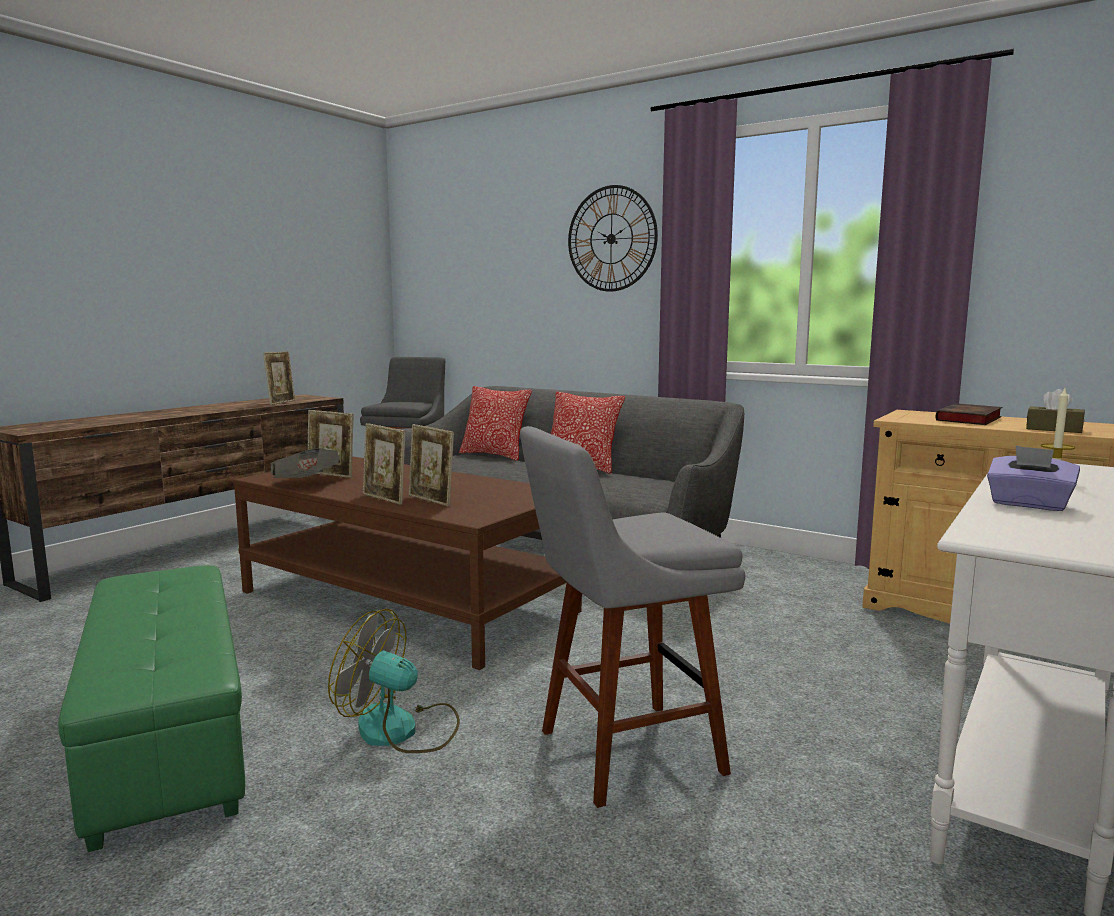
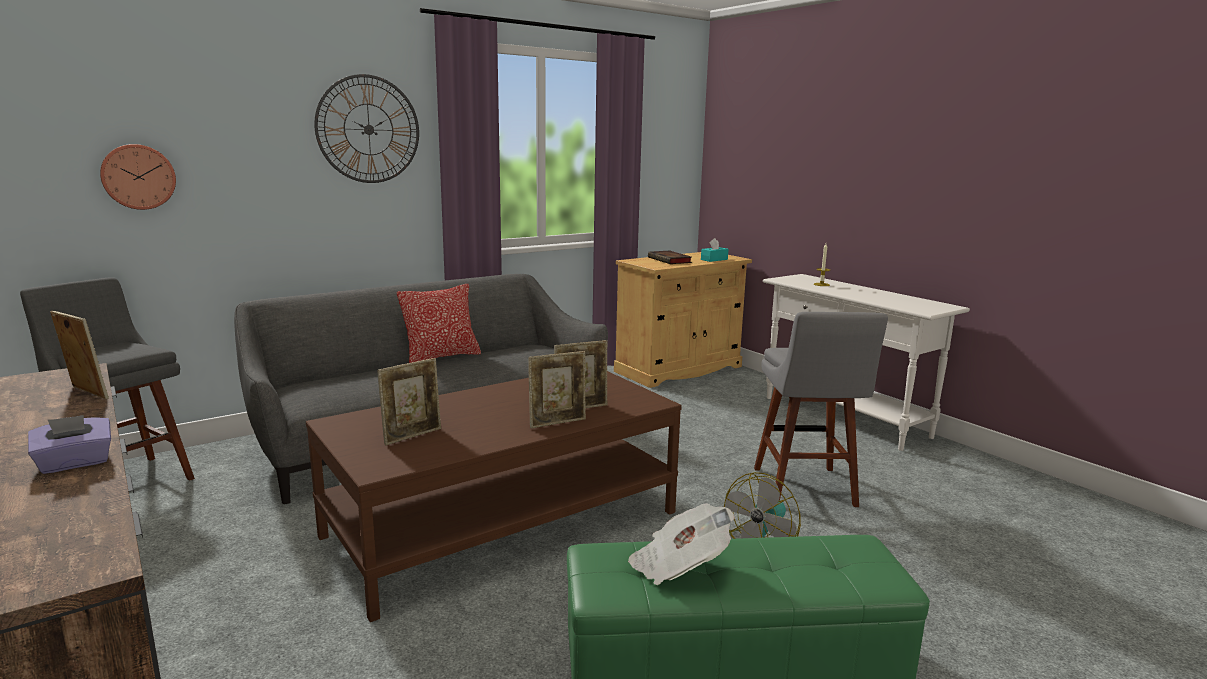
camera: 70 degrees left, 5 degrees up
(306, 483) = (445, 449): newspaper -> newspaper (679, 566)
(461, 285) = (138, 176): none -> wall clock
(494, 455) = (326, 375): pillow -> none
(1029, 504) = (871, 296): purple tissue box -> purple tissue box (75, 463)
(1054, 429) = (714, 259): brown tissue box -> turquoise tissue box

